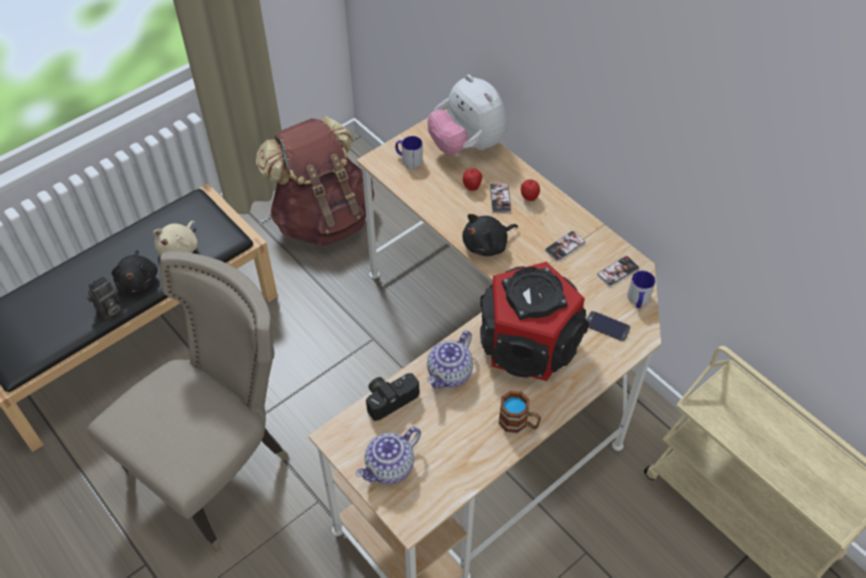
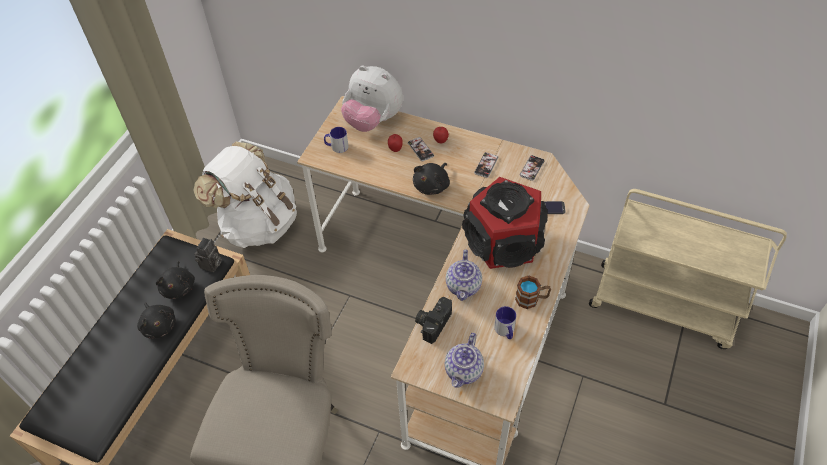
camera: 25 degrees left, 0 degrees up
(109, 310) = (149, 359): camera -> camera (211, 265)
(180, 248) = (179, 287): beige plush toy -> black plush toy
(323, 218) = (258, 223): brown backpack -> white backpack
(638, 300) = (557, 182): mug -> mug (505, 331)

